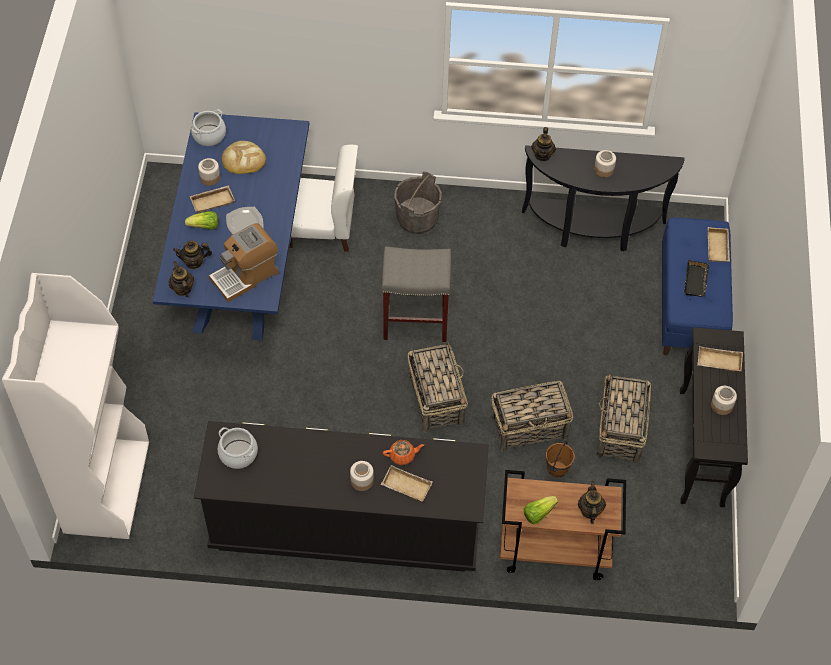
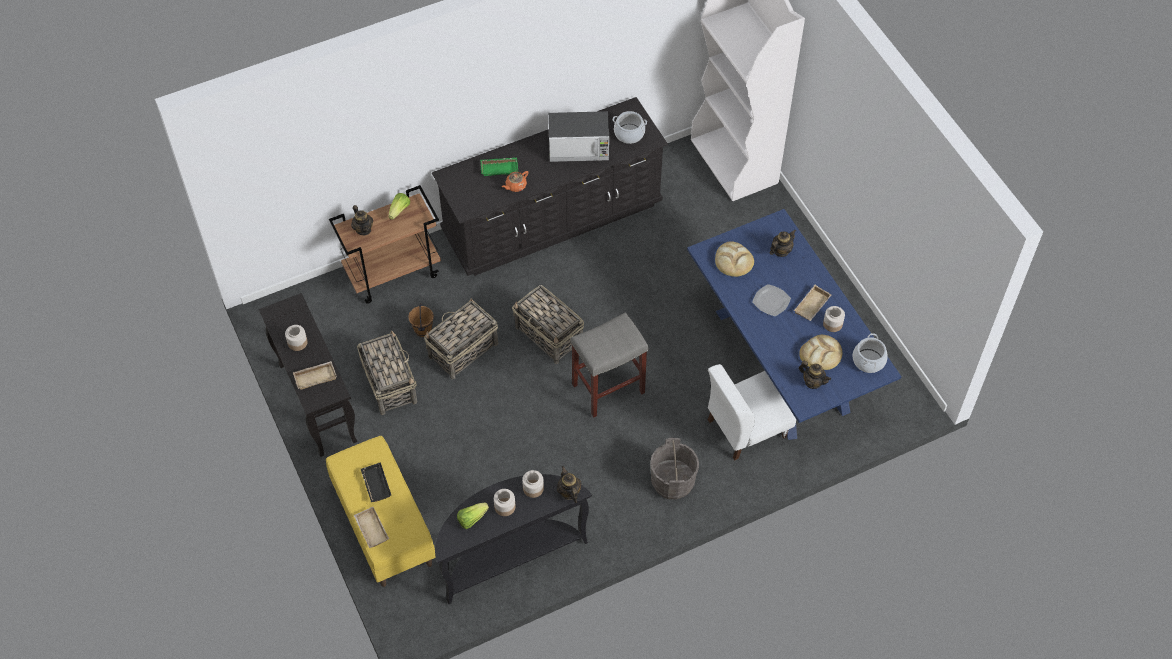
camera: 150 degrees right, 0 degrees up
(182, 289) = (770, 227): teapot -> teapot (813, 382)
(204, 227) = (799, 282): lettuce -> lettuce (472, 518)
(245, 275) = (733, 261): coffee machine -> bread
(304, 465) = (579, 148): none -> microwave
(362, 480) = (532, 157): jar -> jar (533, 488)
(405, 487) = (500, 168): beige tray -> green tray
(690, 306) = (383, 525): blue bench -> yellow bench

